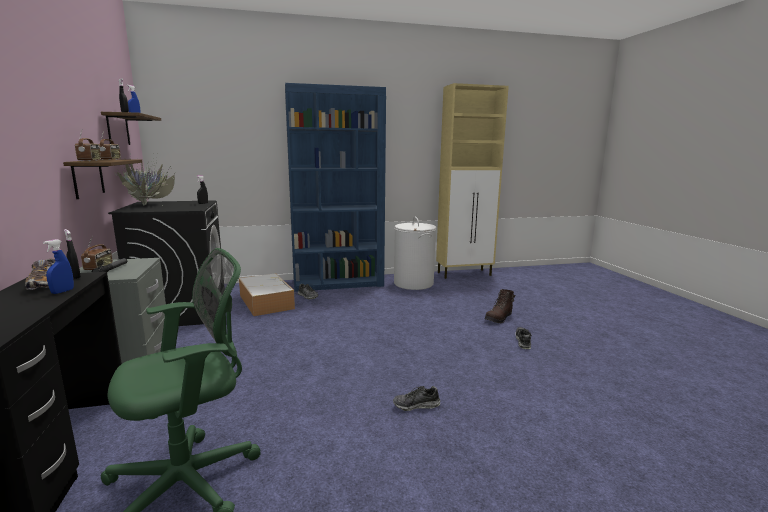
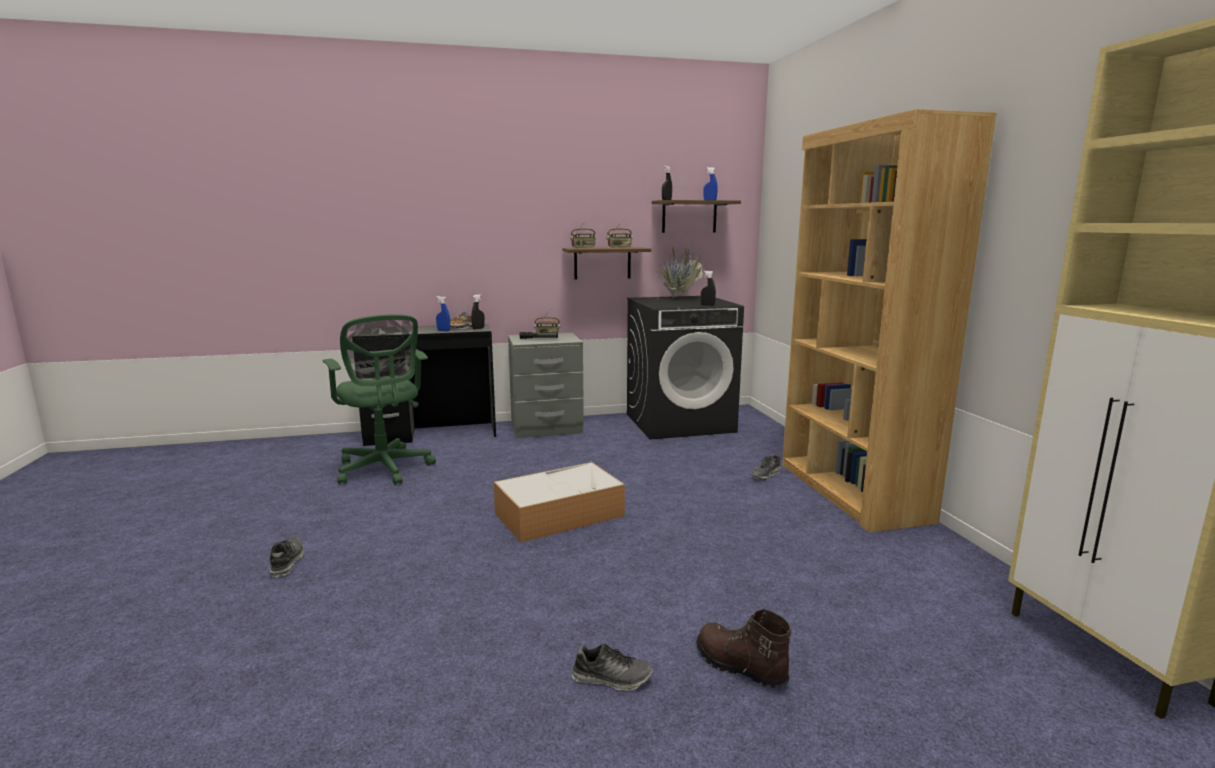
camera: 90 degrees right, 0 degrees up
(265, 301) = (728, 453): storage box -> storage box (560, 514)
(338, 283) = (851, 492): blue bookcase -> brown bookcase
(413, 283) = (918, 566): white laundry basket -> none
(416, 405) = (434, 551): shoe -> shoe (287, 562)

